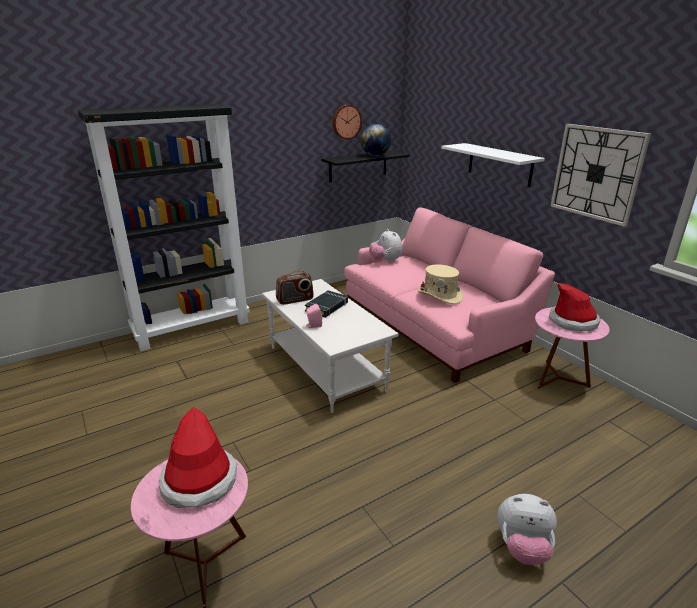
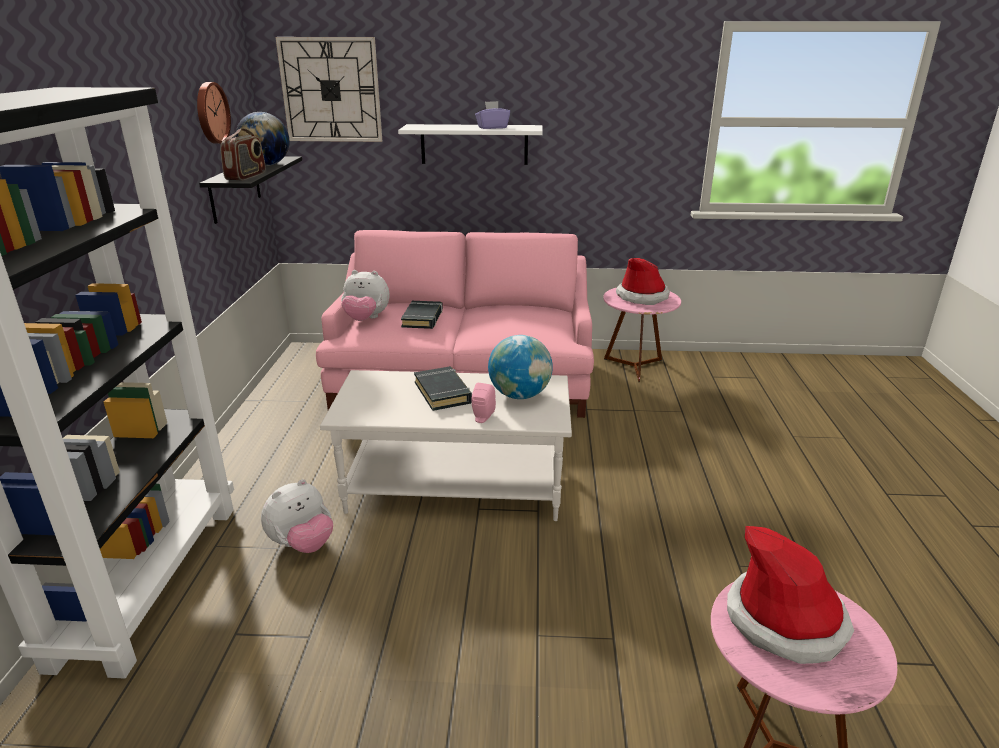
camera: 55 degrees left, 0 degrees up
(295, 300) = (387, 407): radio -> radio (246, 176)
(352, 327) = (520, 395): none -> globe
(408, 272) = (423, 318): none -> black book
(440, 295) = (508, 325): beige hat -> none
(498, 153) = (492, 127): none -> purple tissue box
(522, 547) = (842, 494): plush toy -> plush toy (302, 544)
(596, 173) = (613, 131): wall clock -> wall clock (331, 90)

